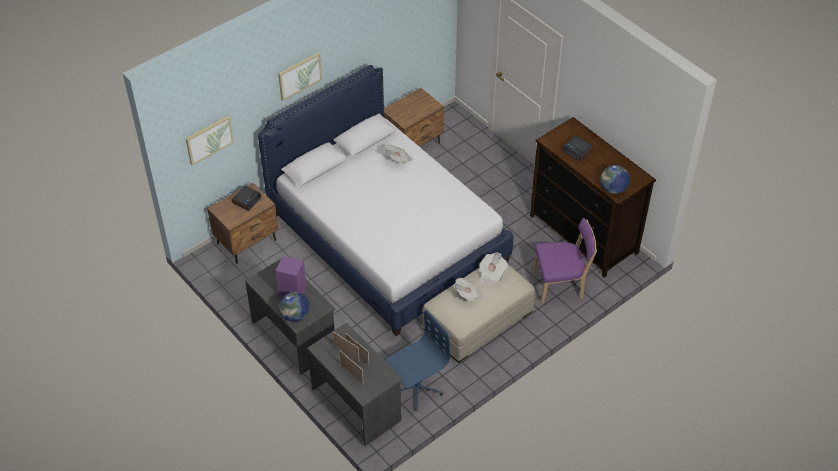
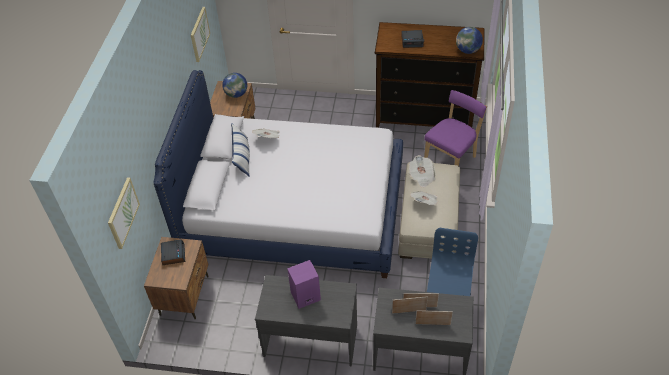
camera: 40 degrees left, 0 degrees up
(295, 315) = (332, 314): globe -> globe (236, 94)
(299, 75) = (156, 106): picture -> picture (199, 34)
(363, 161) = (242, 157): none -> pillow

